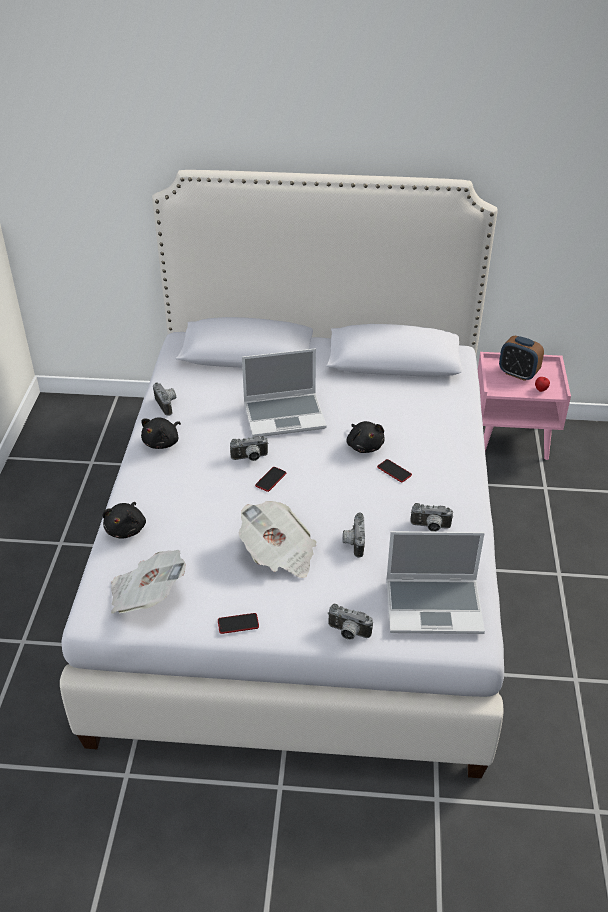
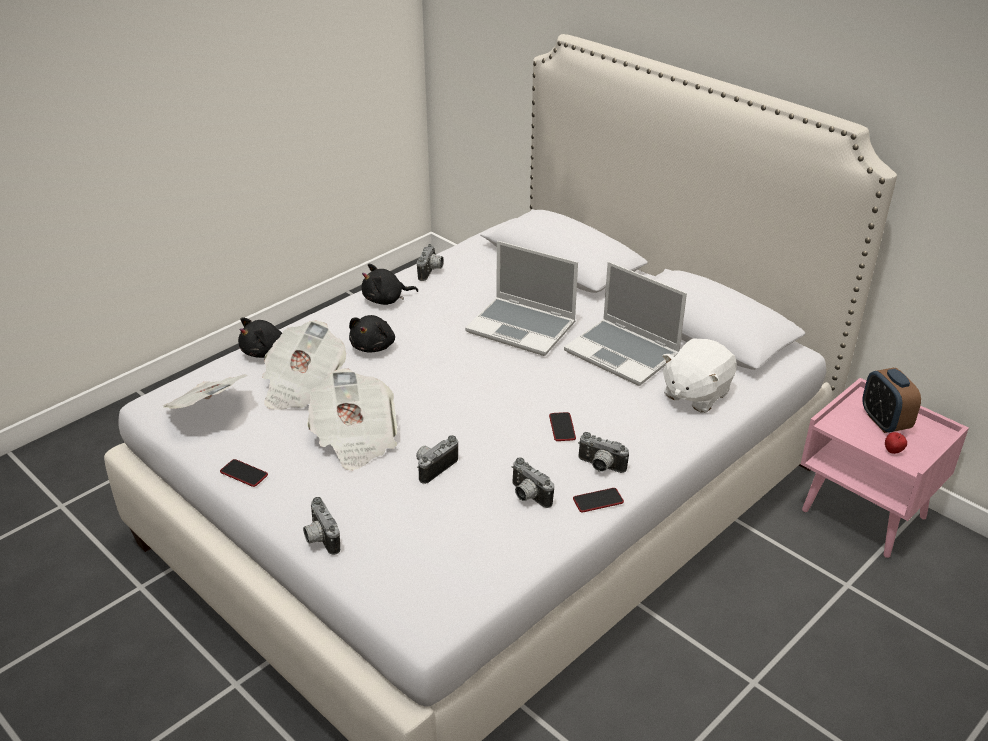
camera: 40 degrees right, 5 degrees down
(195, 539) = (302, 386): none -> newspaper
(250, 458) = (440, 347): camera -> camera (600, 467)
(271, 479) = (433, 374): phone -> phone (598, 501)
(364, 445) = (564, 390): black plush toy -> black plush toy (374, 346)
(434, 606) = (431, 567): laptop -> laptop (623, 354)
(439, 407) = (695, 394): none -> white plush toy

